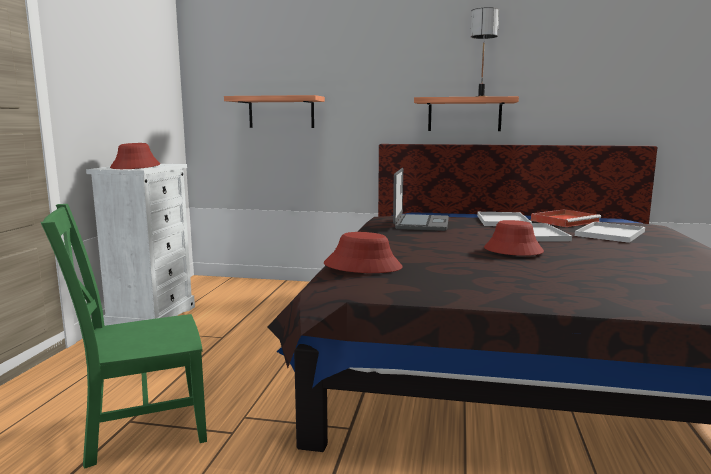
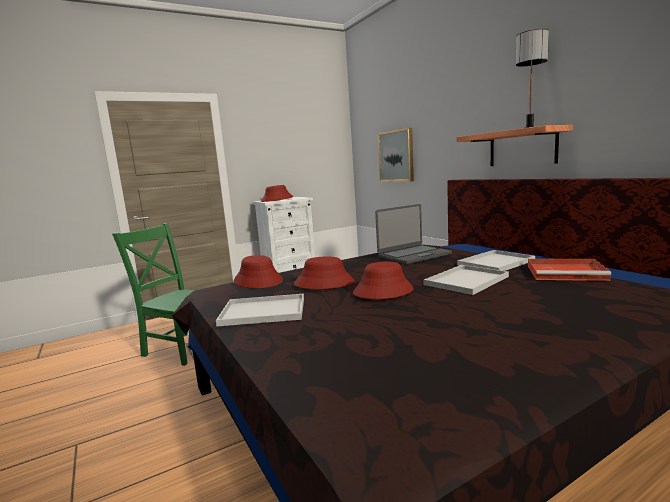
camera: 50 degrees right, 0 degrees up
(281, 112) = (396, 156): shelf -> picture
(440, 255) = (324, 283): none -> red hat
(610, 234) = (556, 296): white tray -> white tray (261, 312)

